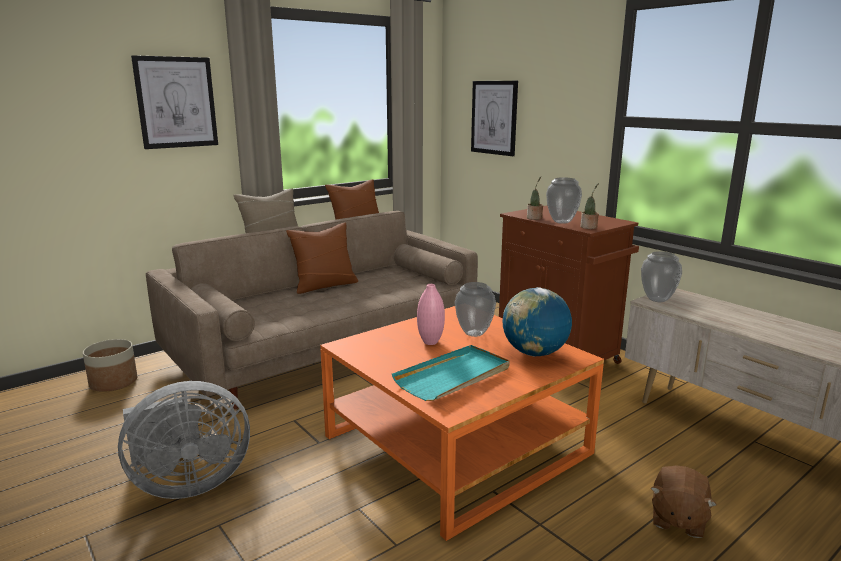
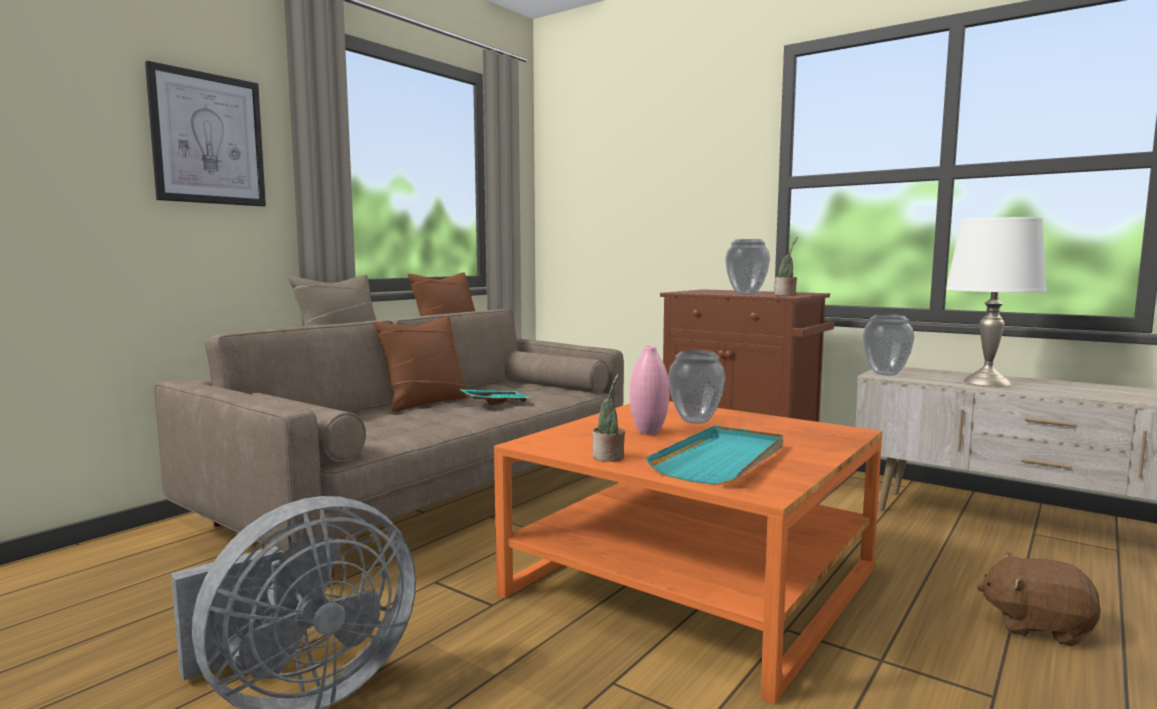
camera: 15 degrees left, 10 degrees down
(114, 382) = (95, 567): planter -> none
(369, 291) = (494, 403): none -> turquoise tray
(494, 117) = (612, 197): picture -> none
(534, 218) = (709, 293): potted plant -> potted plant (609, 458)
(534, 353) = (795, 432): globe -> none
(677, 519) = (1037, 626): brown plush toy -> brown plush toy turned 105 degrees clockwise
(730, 319) = (986, 382): none -> white table lamp

